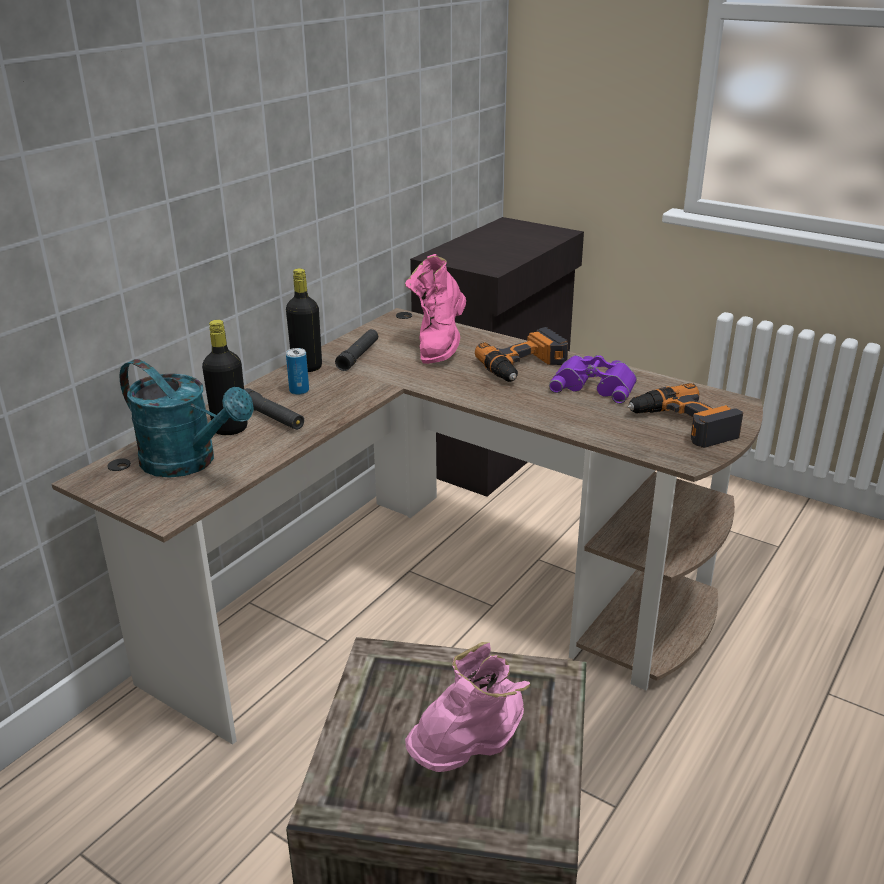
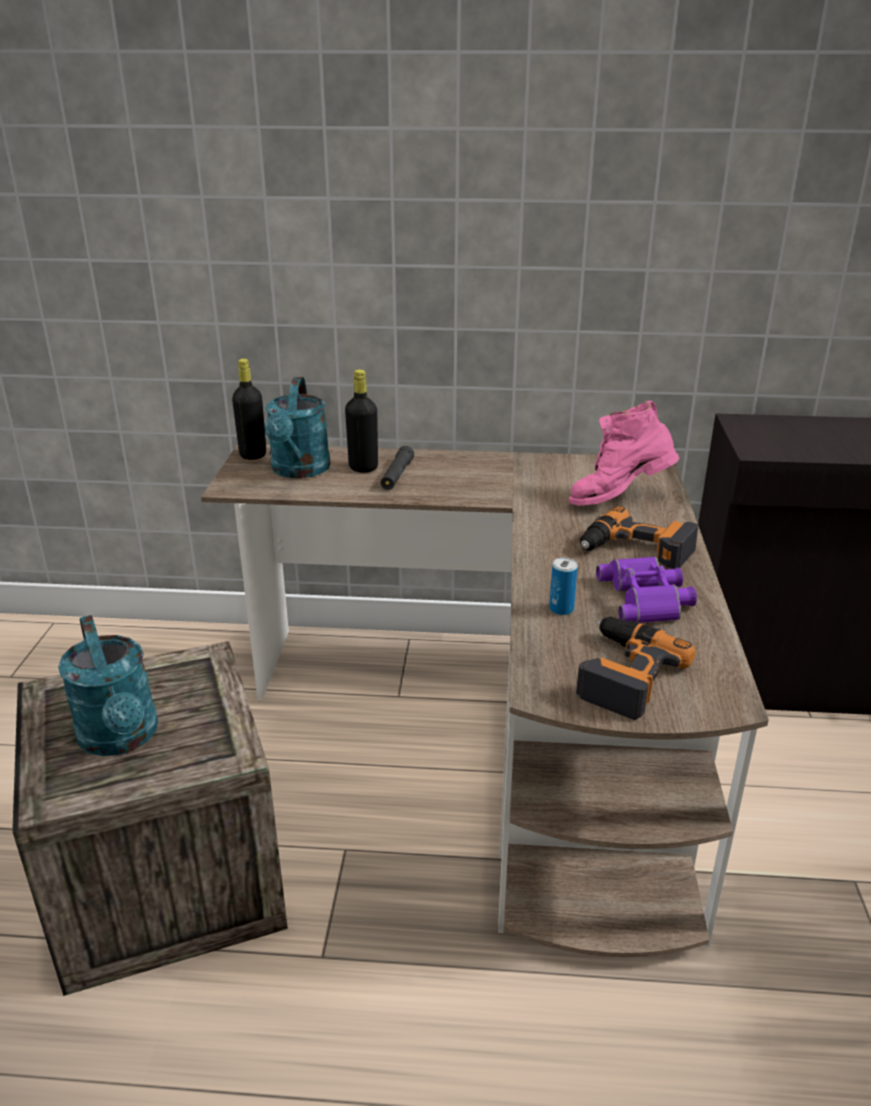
camera: 60 degrees right, 0 degrees up
(299, 391) = (452, 470): can -> can (561, 609)
(307, 367) = (498, 460): black bottle -> black bottle (253, 455)
(358, 356) = (546, 472): black flashlight -> none
(473, 752) = (121, 738): pink boot -> turquoise watering can

